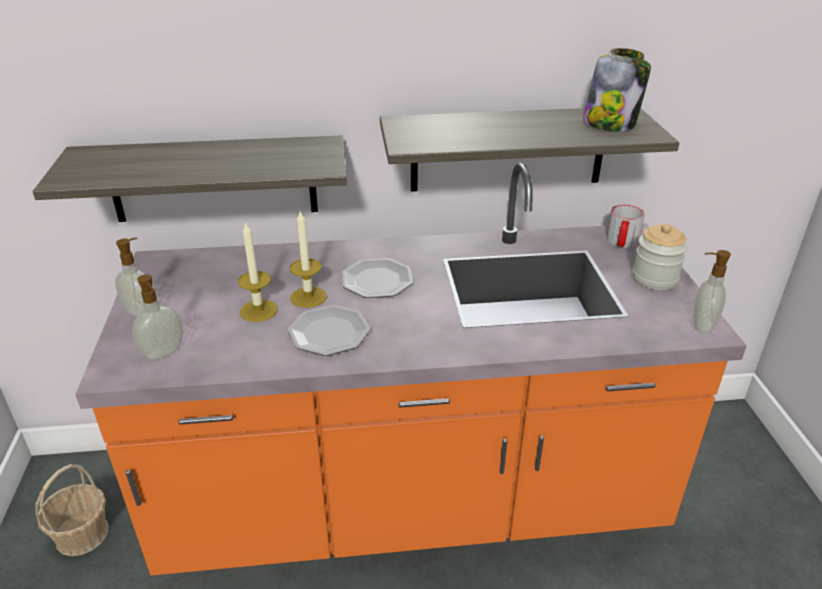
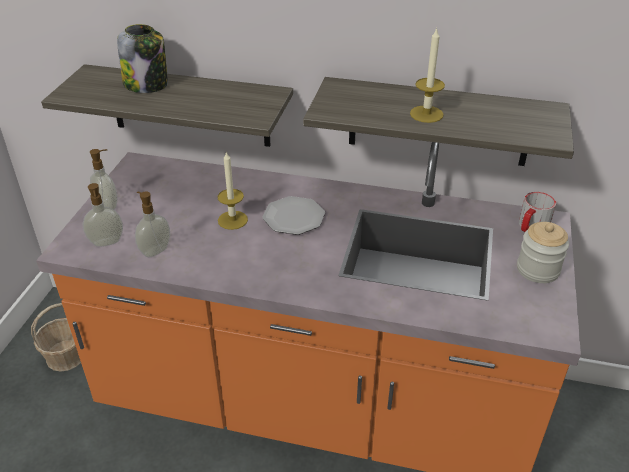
camera: 20 degrees right, 5 degrees up
(258, 310) = (190, 223): candle -> candle (426, 114)
(330, 333) = (232, 255): plate -> none
(610, 124) = (523, 119): jar -> jar (147, 84)
(701, 325) = (550, 325): soap dispenser -> soap dispenser (155, 250)

